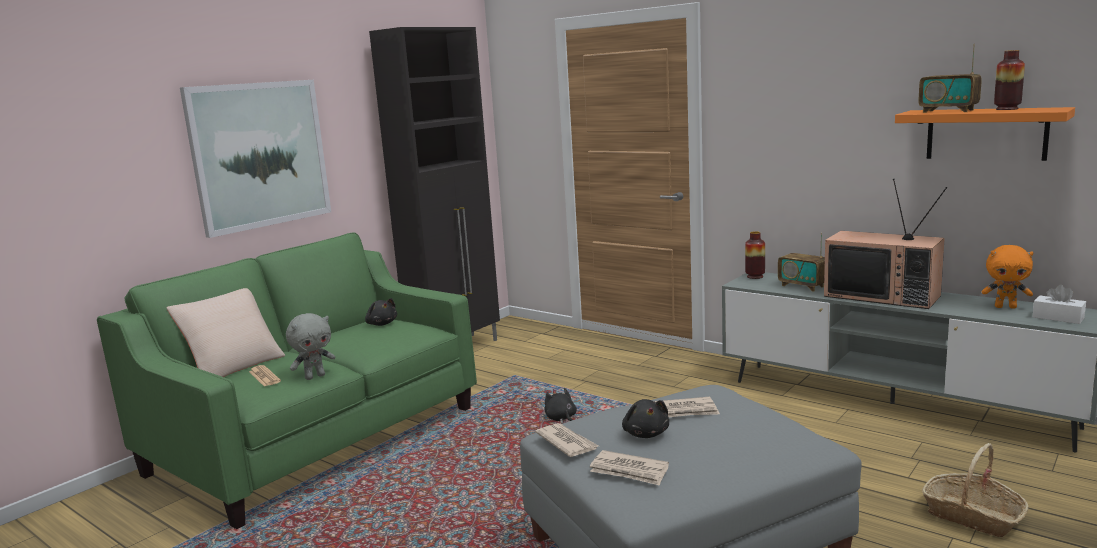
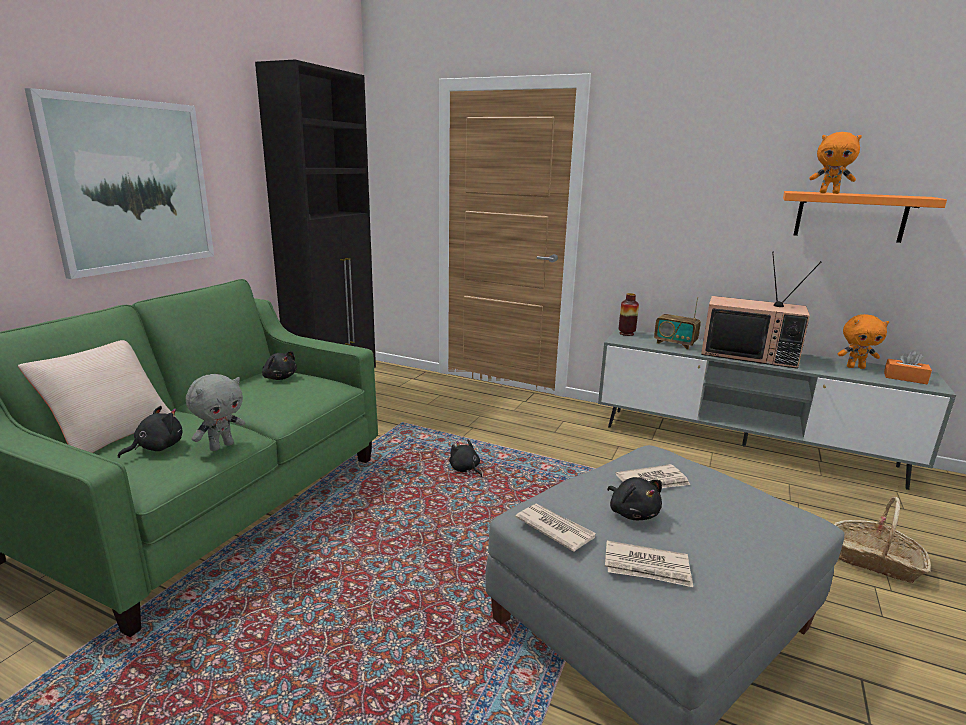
camera: 15 degrees left, 5 degrees up
(264, 376) = (157, 448): newspaper -> black plush toy
(948, 111) = (829, 193): radio -> orange plush toy
(1007, 109) = (878, 194): vase -> none
(1058, 317) = (905, 378): white tissue box -> orange tissue box

